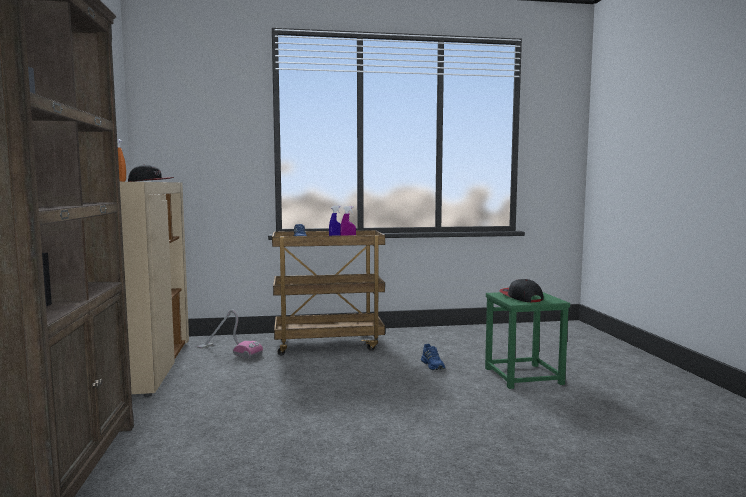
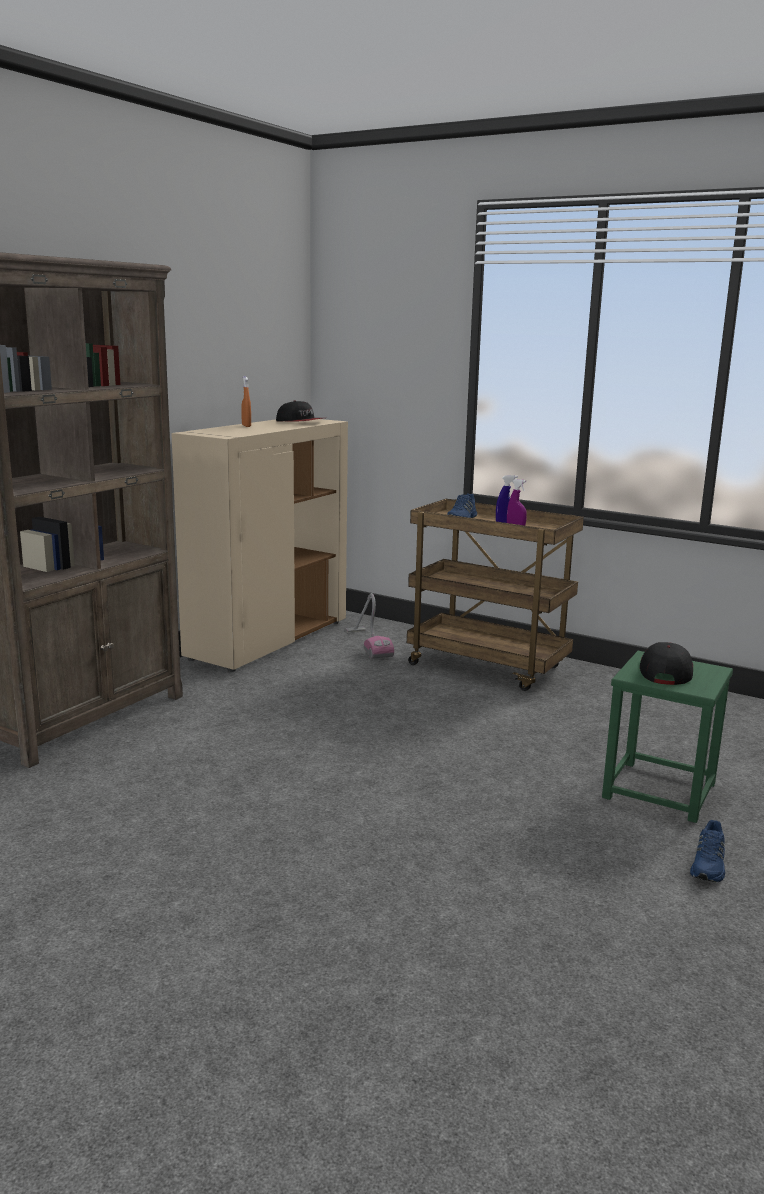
camera: 40 degrees right, 10 degrees up
(433, 365) = (564, 734): blue shoe -> blue shoe (709, 865)

